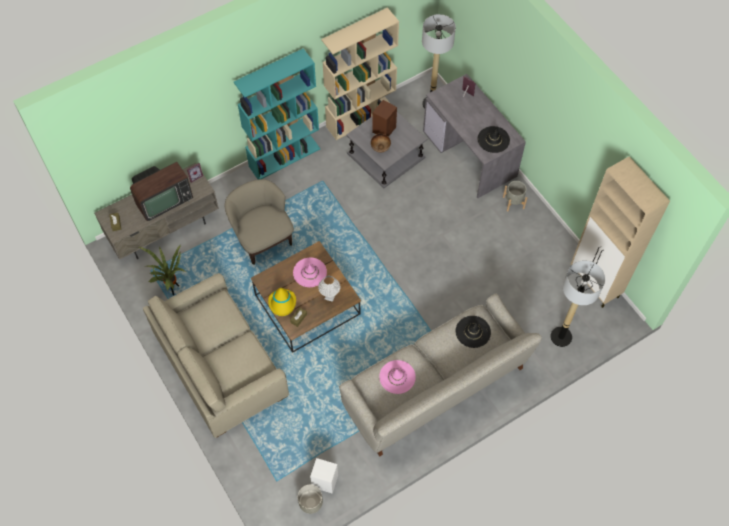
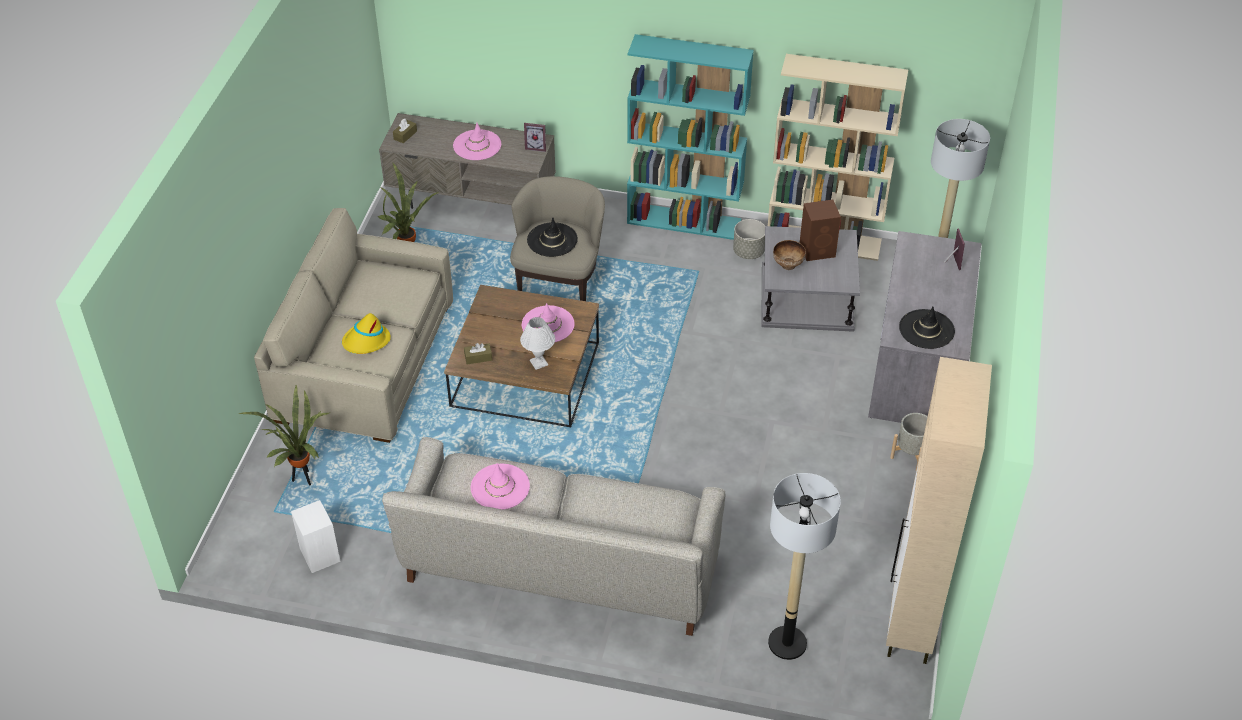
camera: 45 degrees right, 15 degrees down
(162, 199) = (477, 145): television -> pink hat
(269, 452) = (302, 479): none -> potted plant
(282, 303) = (480, 331): yellow hat -> yellow hat (366, 341)
(310, 502) = (279, 561): grey planter -> grey planter (748, 252)
(473, 332) = (648, 513): black hat -> black hat (552, 240)

